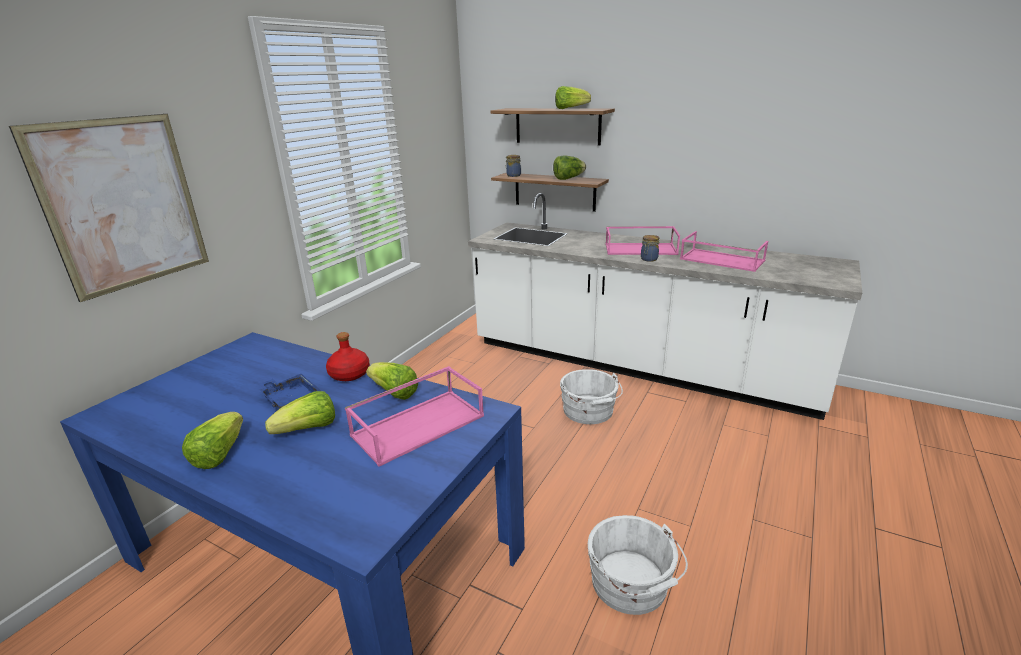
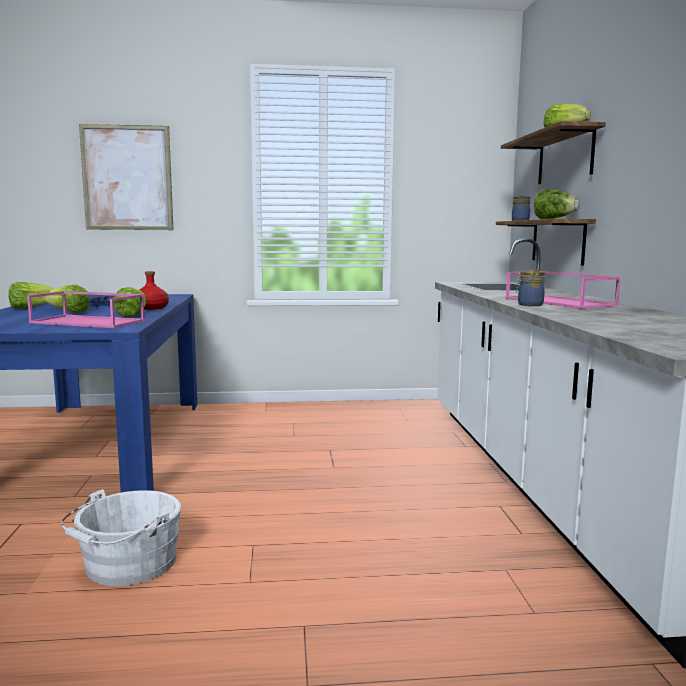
camera: 55 degrees right, 15 degrees down
(589, 412) = (401, 484): white bucket -> none
(720, 260) = (613, 317): pink tray -> none

